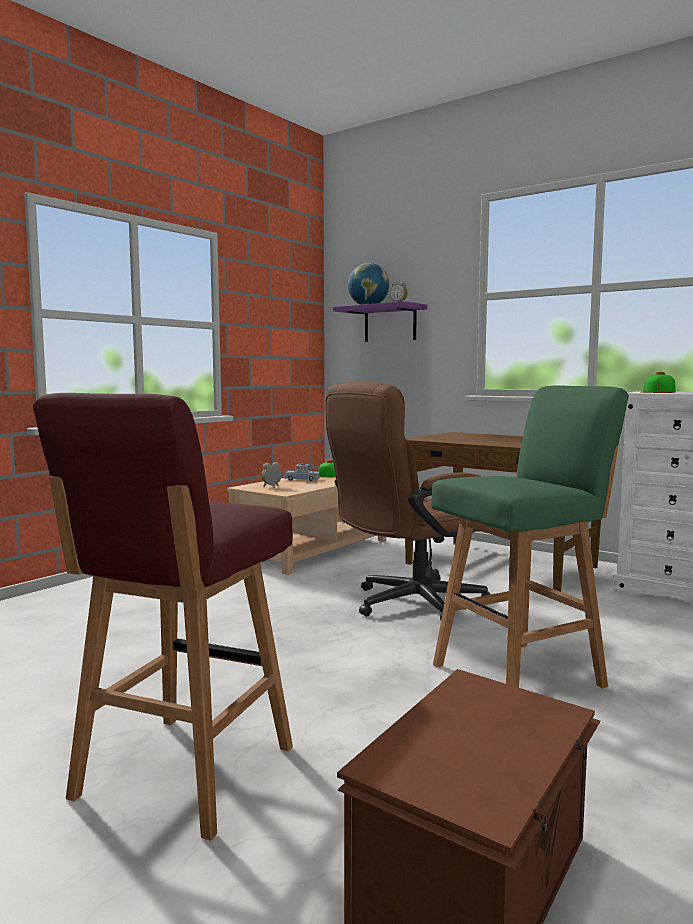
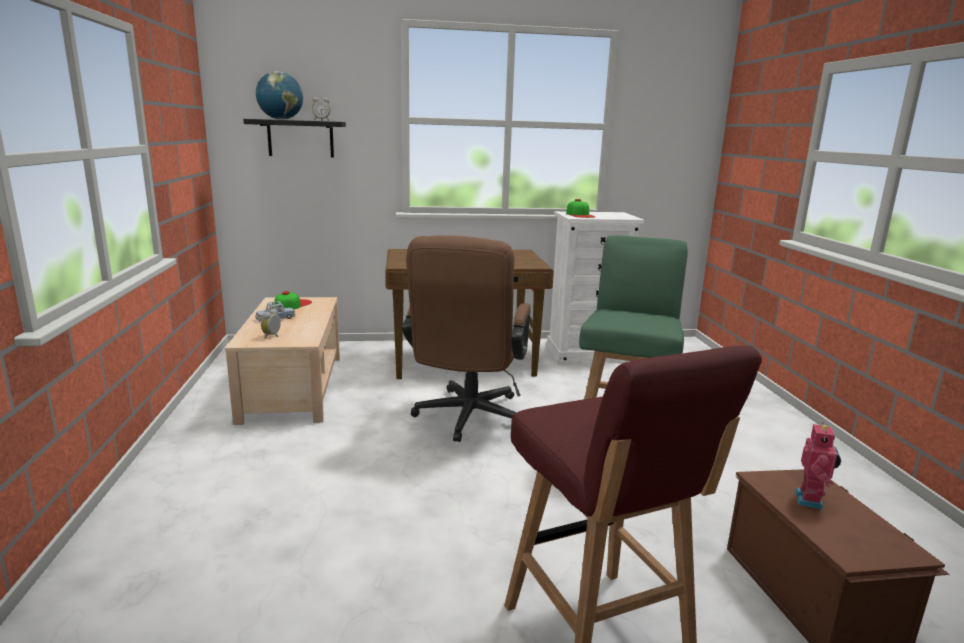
camera: 45 degrees left, 10 degrees up
(390, 324) = (300, 138): purple shelf -> black shelf
(481, 719) = (811, 500): none -> toy robot

